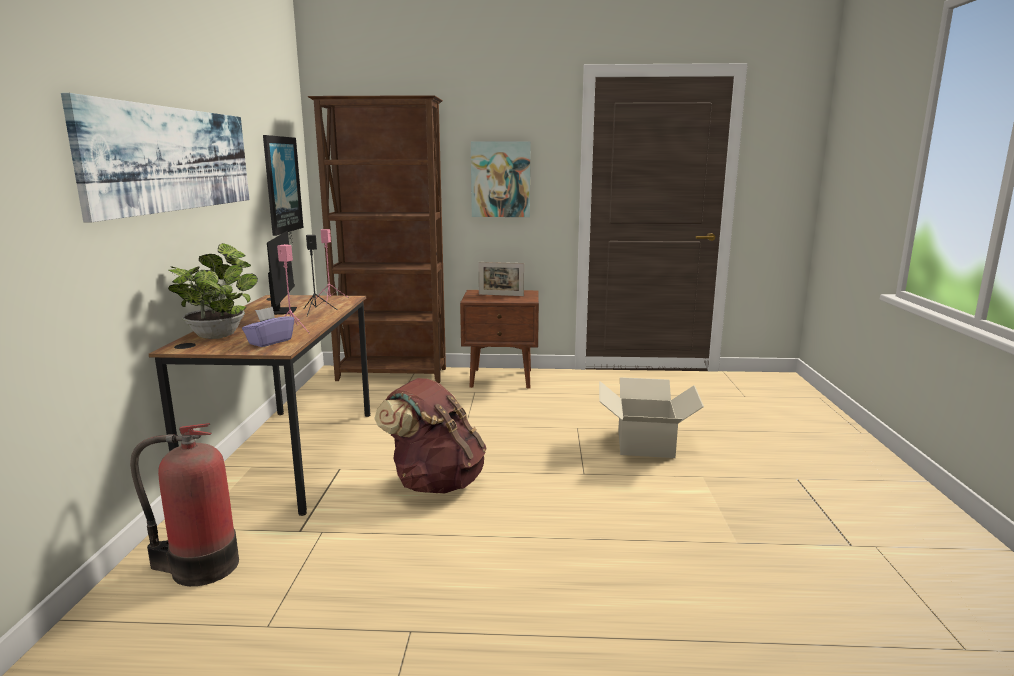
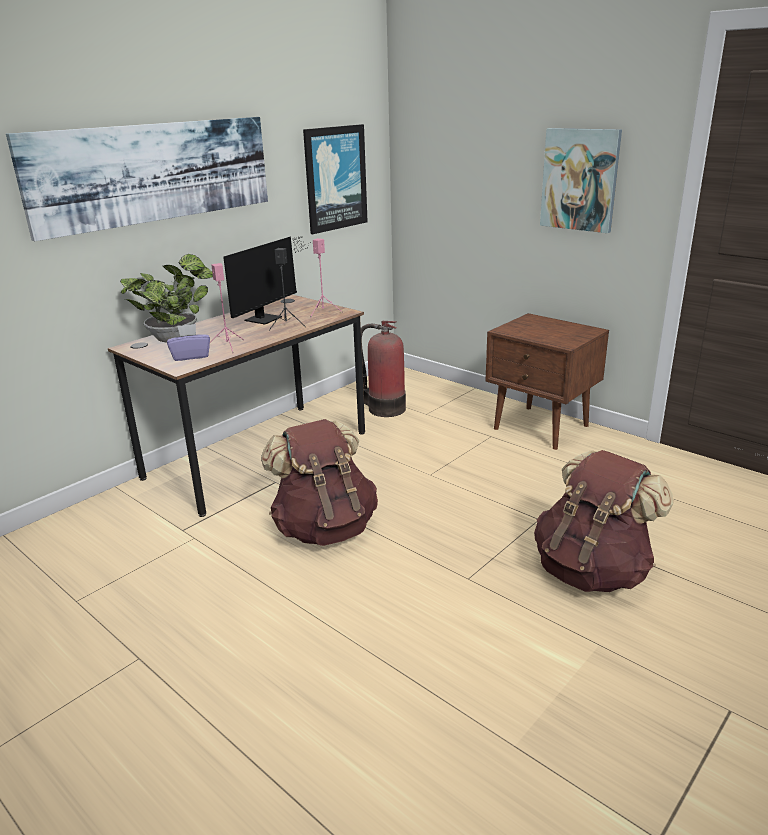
camera: 40 degrees right, 10 degrees up
(200, 567) = (99, 532): fire extinguisher -> fire extinguisher (384, 408)
(392, 375) = (439, 392): brown bookcase -> none
(501, 295) = (550, 329): picture frame -> none
(646, 443) = (592, 571): cardboard box -> brown backpack

